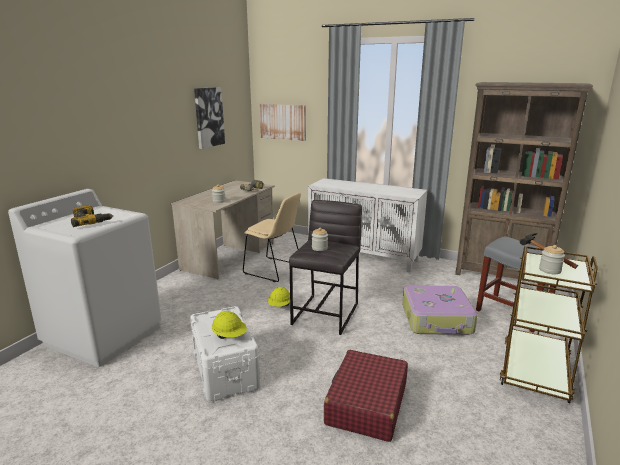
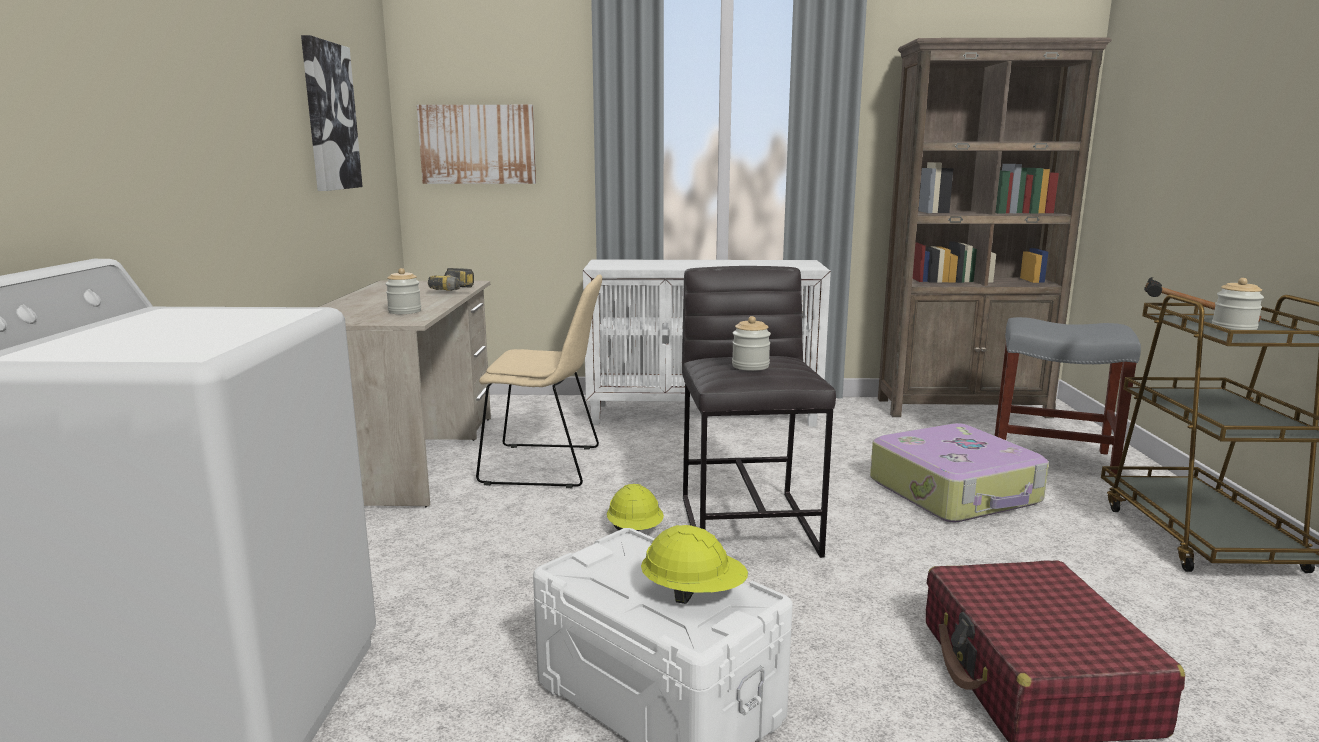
camera: 25 degrees left, 5 degrees down
(91, 222) = (190, 333): power drill -> none

